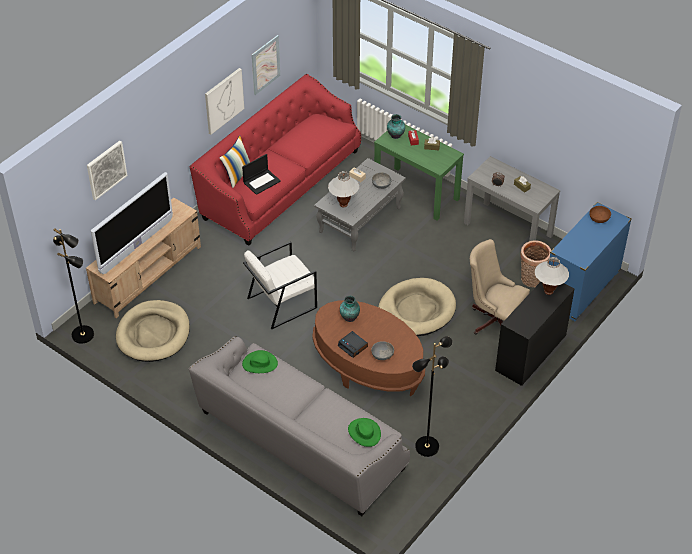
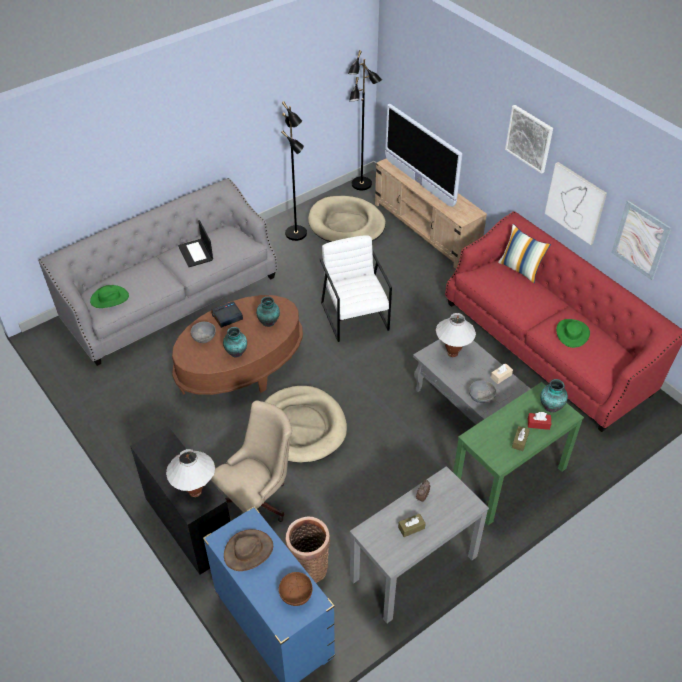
camera: 105 degrees right, 0 degrees up
(106, 169) = (444, 90): picture -> picture (529, 138)
(260, 363) = (233, 244): green hat -> green hat (572, 333)
(262, 181) = (502, 285): laptop -> laptop (196, 253)
(392, 329) = (236, 353): none -> vase
(426, 446) = (113, 389): black floor lamp -> black floor lamp (296, 233)
(583, 246) = (248, 551): none -> brown hat

